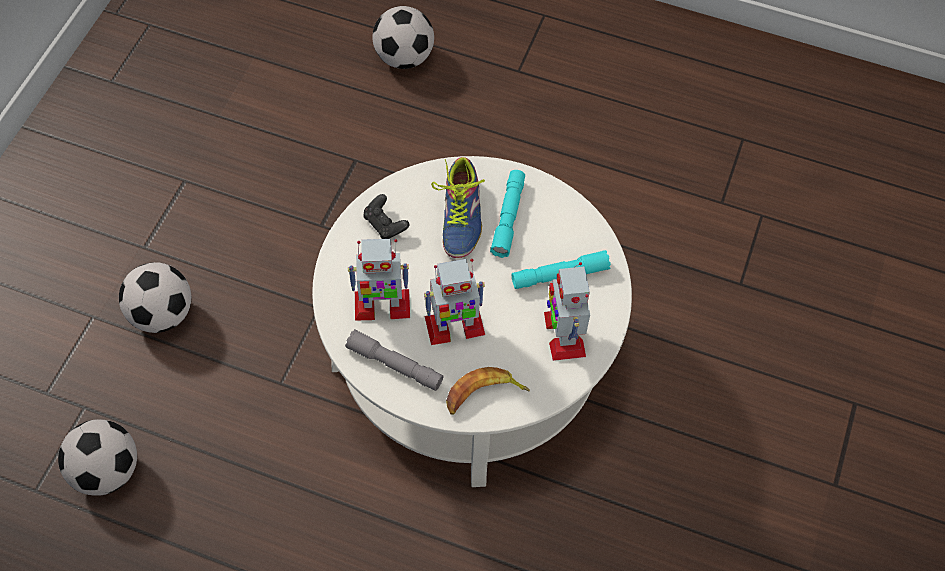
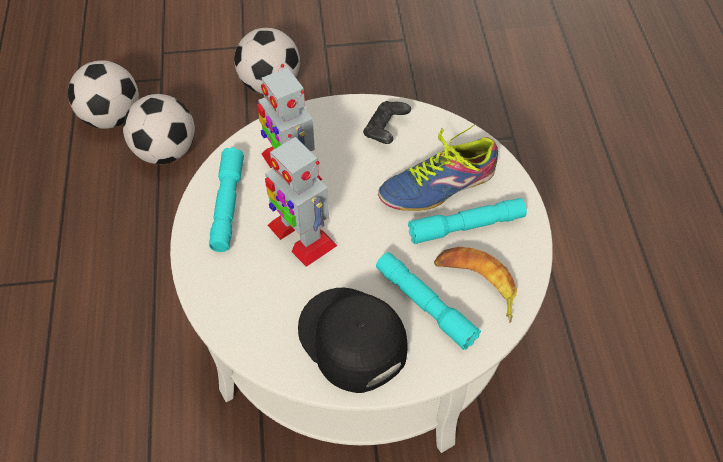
camera: 65 degrees right, 5 degrees down
(394, 365) = (227, 205): grey flashlight -> turquoise flashlight
(404, 57) = (654, 122): football -> football (165, 152)
(483, 395) = (230, 296): banana -> banana (476, 285)
(564, 333) = (351, 341): toy robot -> black cap

